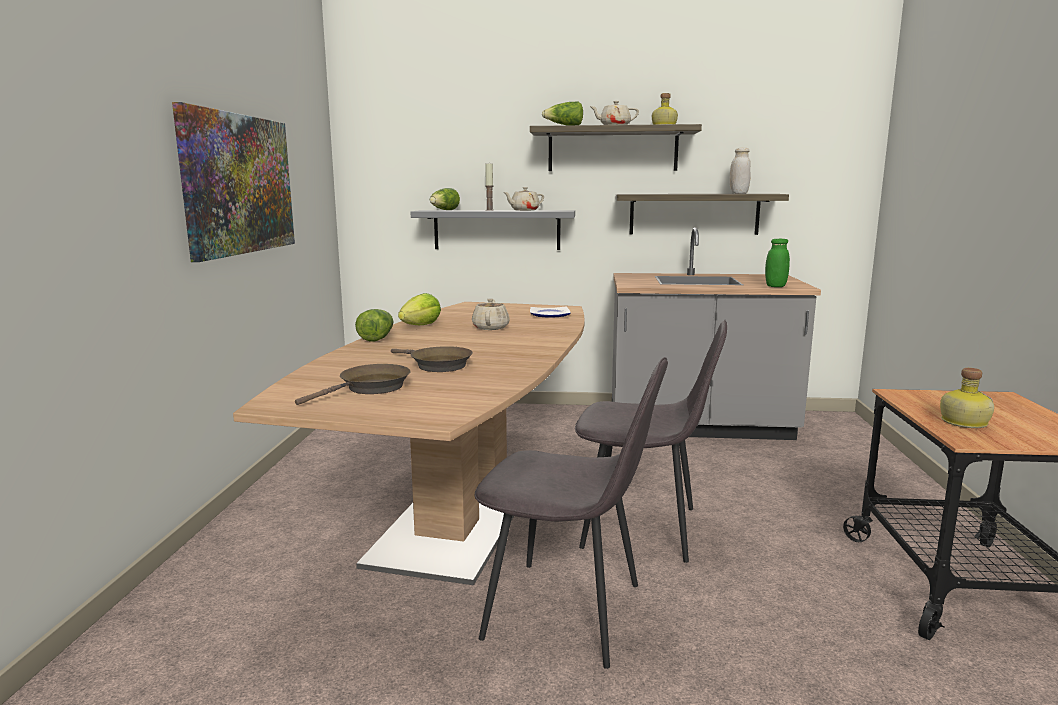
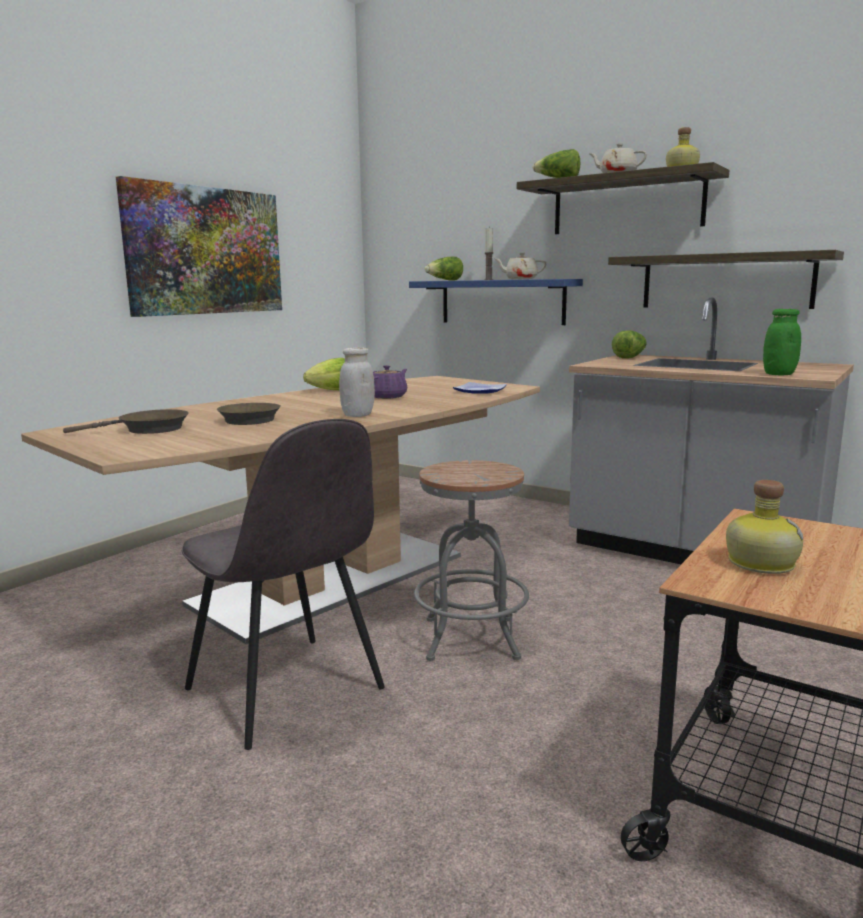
camera: 30 degrees right, 0 degrees up
(376, 338) = (270, 396): lettuce -> lettuce (629, 357)
(491, 327) = (388, 397): beige teapot -> purple teapot
(497, 230) = (502, 302): grey shelf -> blue shelf
(643, 528) = (471, 638): grey chair -> grey stool
(738, 193) = (771, 251): white jar -> white jar (357, 415)

